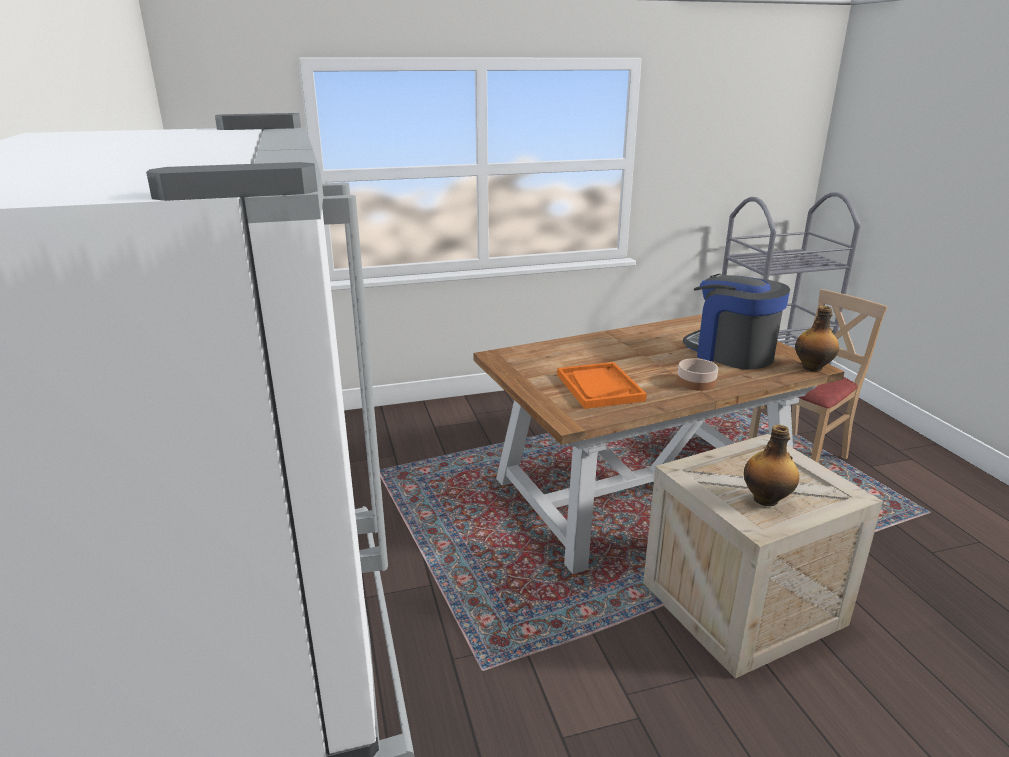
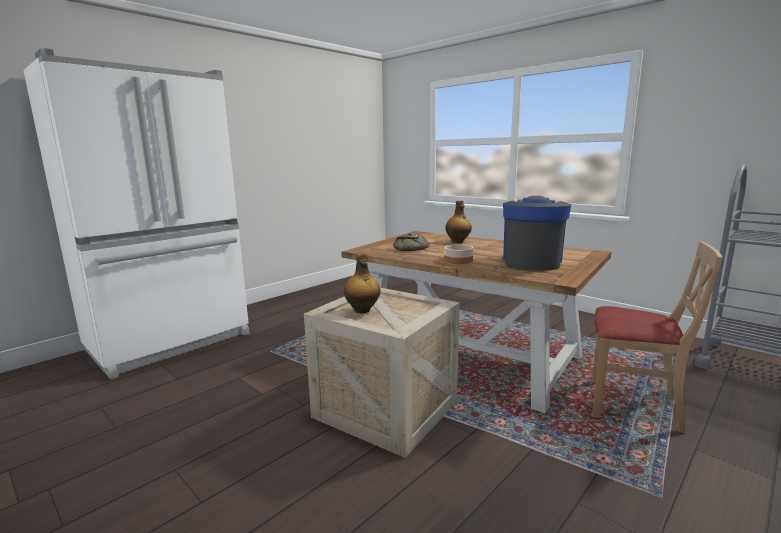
camera: 60 degrees right, 10 degrees down
(599, 387) = (411, 248): orange tray -> bread
(813, 368) = (557, 279): bottle -> bottle (458, 242)

